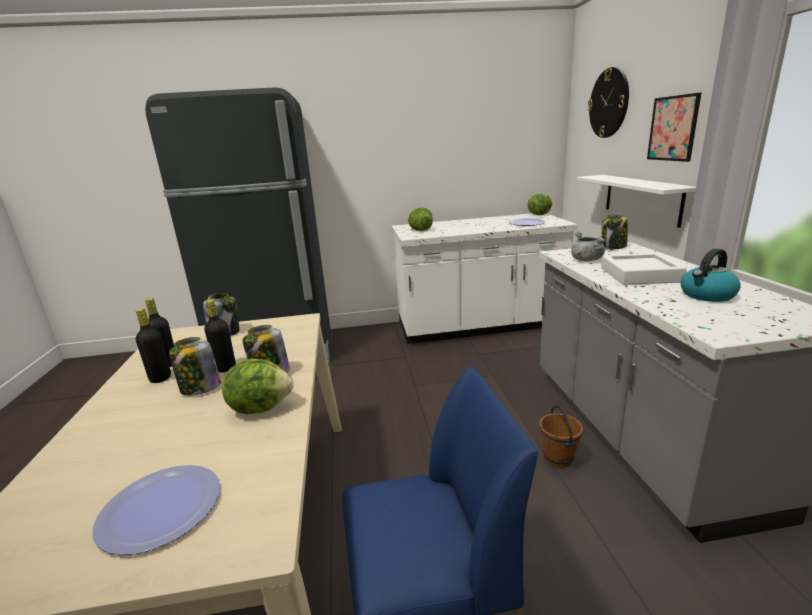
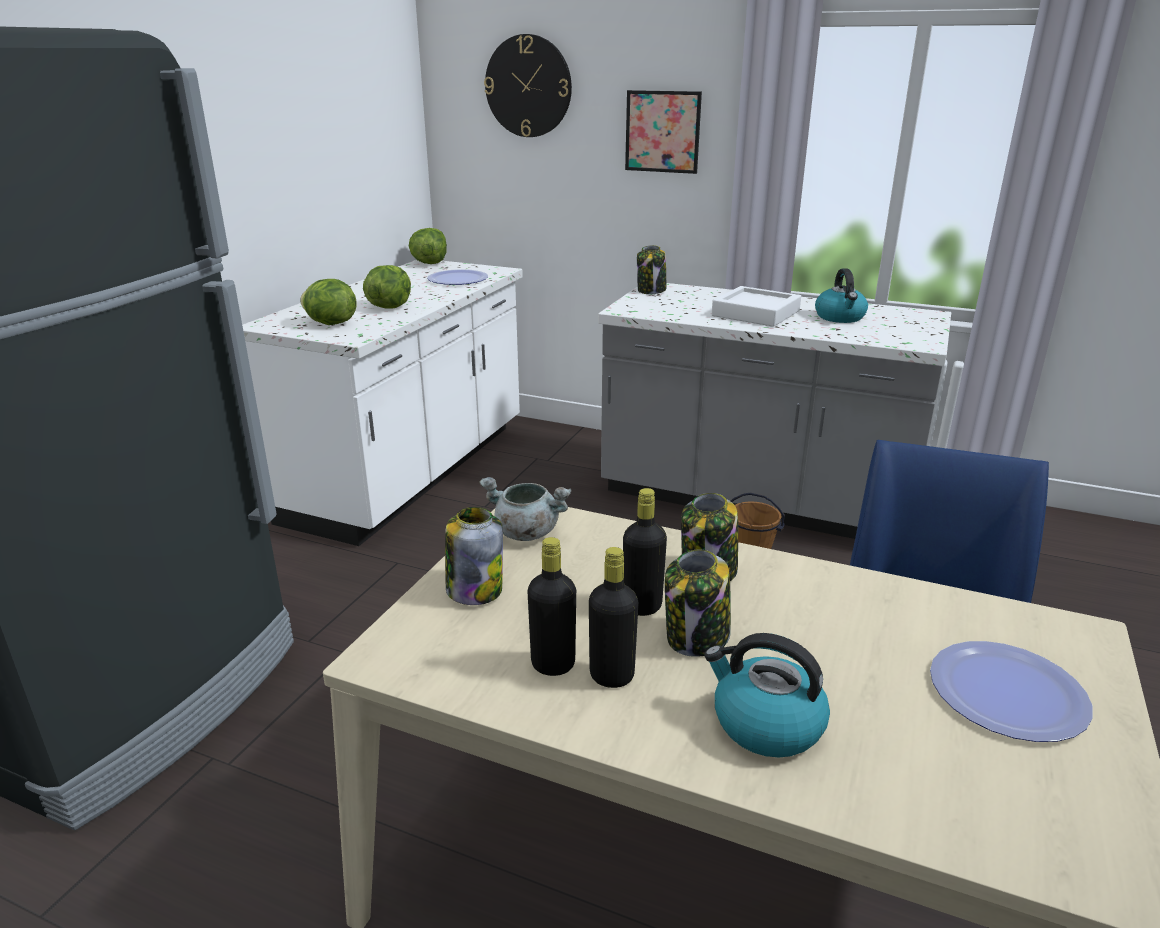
camera: 60 degrees left, 5 degrees up
(121, 425) = (765, 724): none -> kettle
(261, 407) = (806, 594): lettuce -> lettuce (389, 307)
(586, 260) = (673, 311): grey cooking pot -> grey cooking pot (525, 532)
(641, 198) = (621, 222): white shelf -> none

